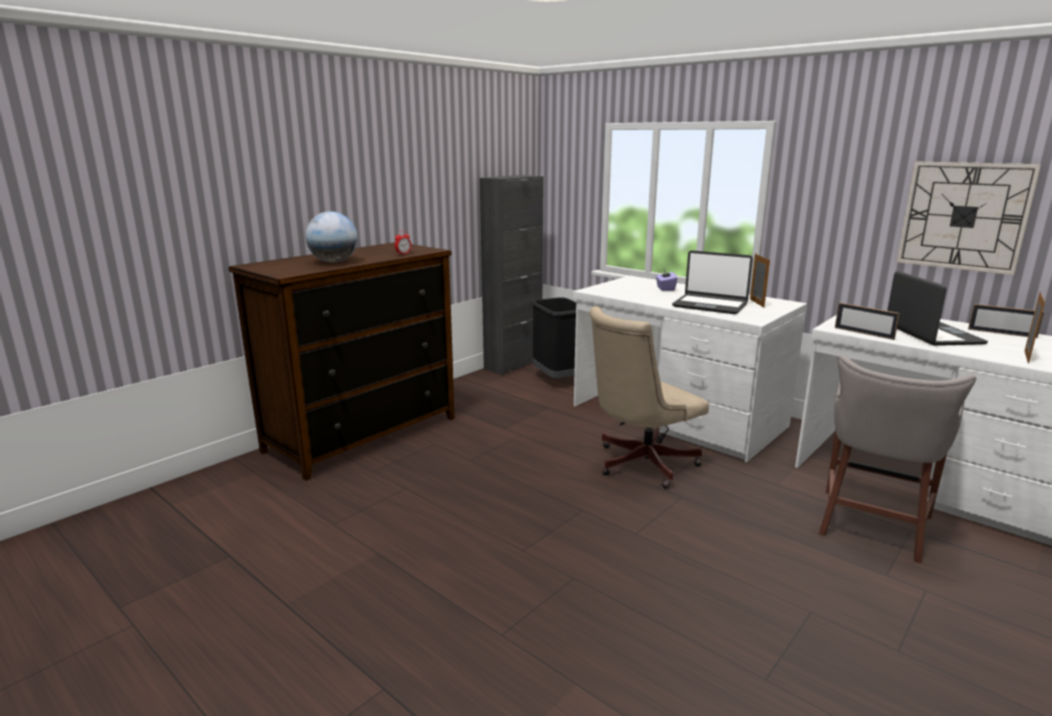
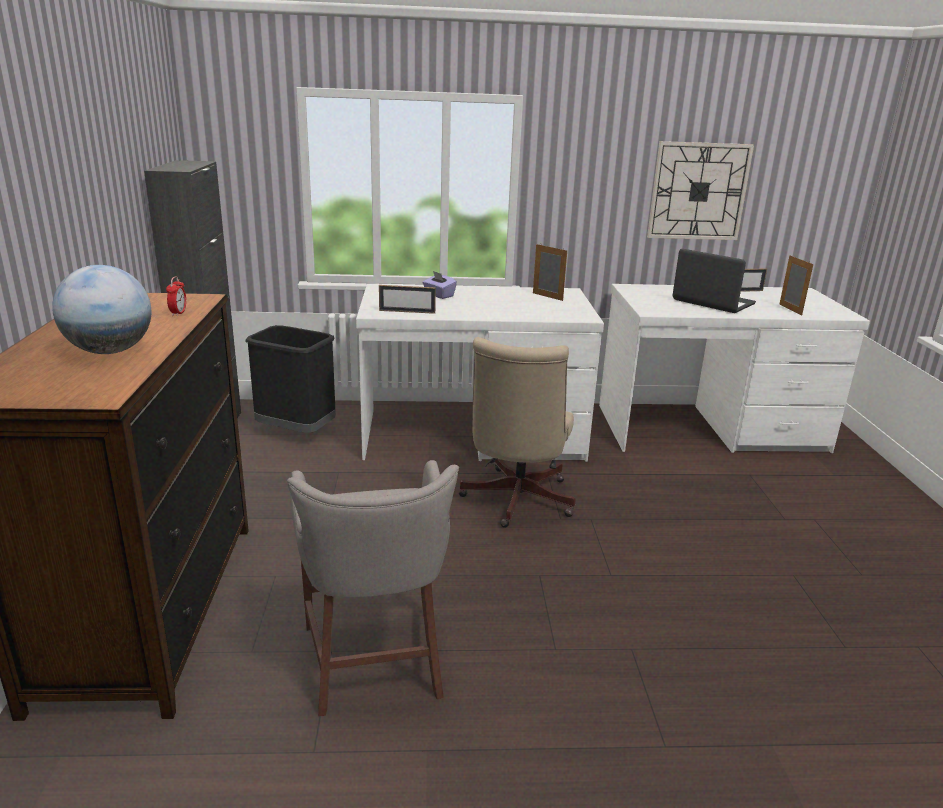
camera: 45 degrees left, 5 degrees up
(710, 305) = (519, 308): laptop -> none
(863, 333) = (677, 312): picture frame -> picture frame (407, 311)
(872, 526) = (729, 482): grey stool -> grey stool (375, 663)

